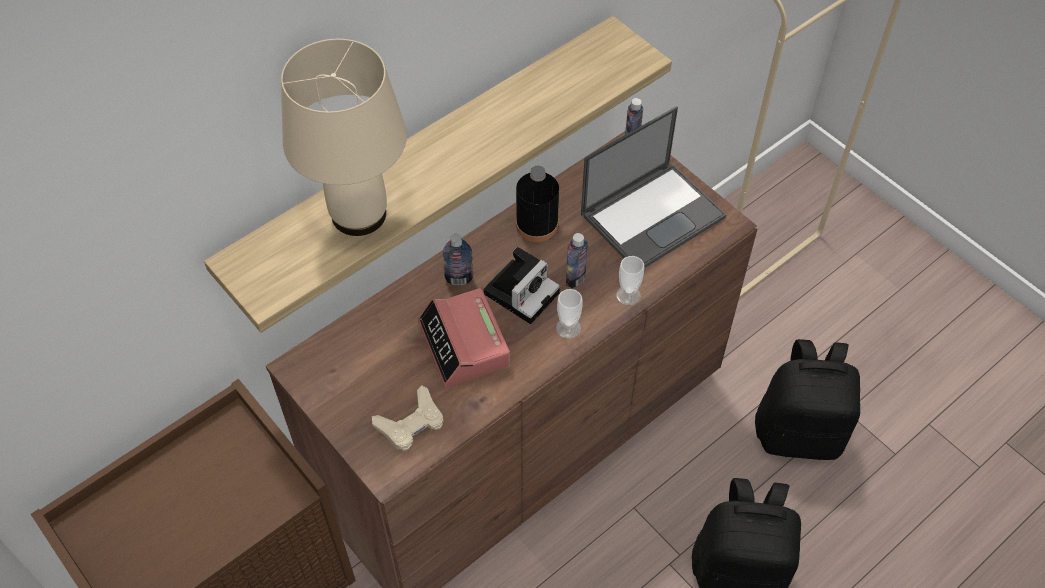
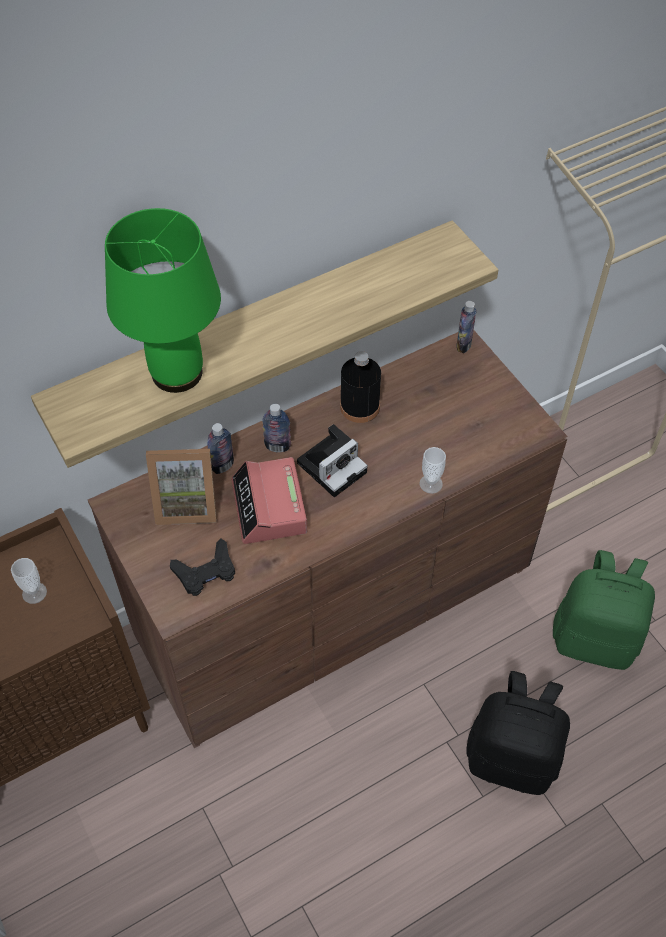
camera: 10 degrees right, 0 degrees up
(360, 215) = (178, 374): beige table lamp -> green table lamp
(374, 353) = (186, 503): none -> picture frame
(411, 423) = (205, 572): beige game controller -> black game controller
(568, 328) = (368, 506): cup -> cup (34, 593)
(575, 278) = (385, 461): bottle -> bottle (222, 465)
(653, 214) = (470, 412): laptop -> none
(799, 432) = (595, 638): black backpack -> green backpack

